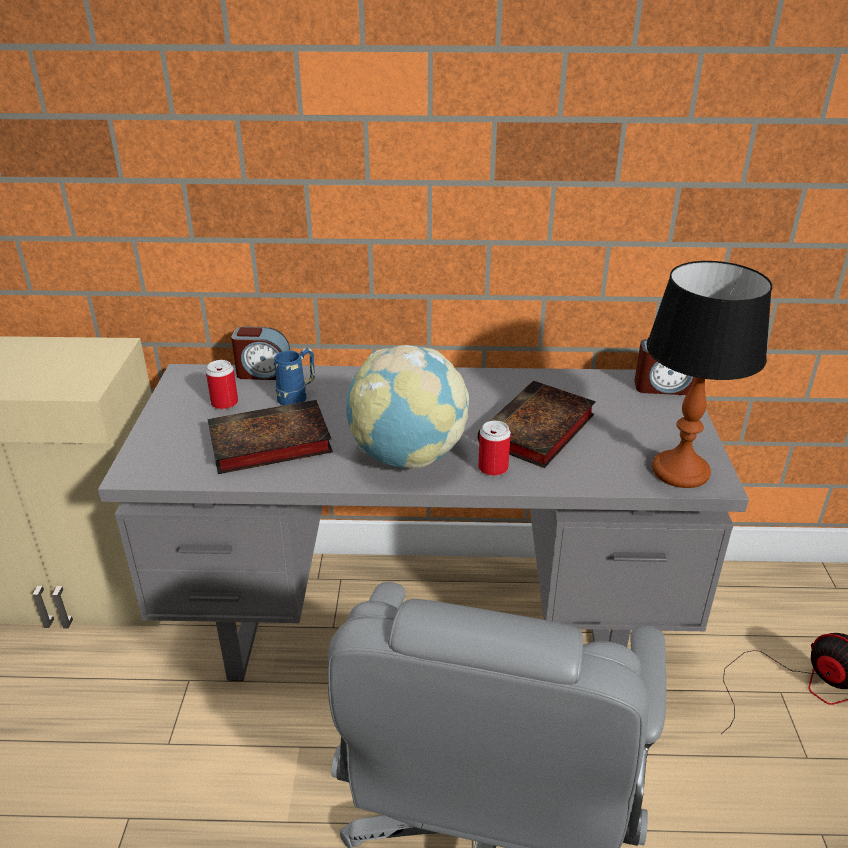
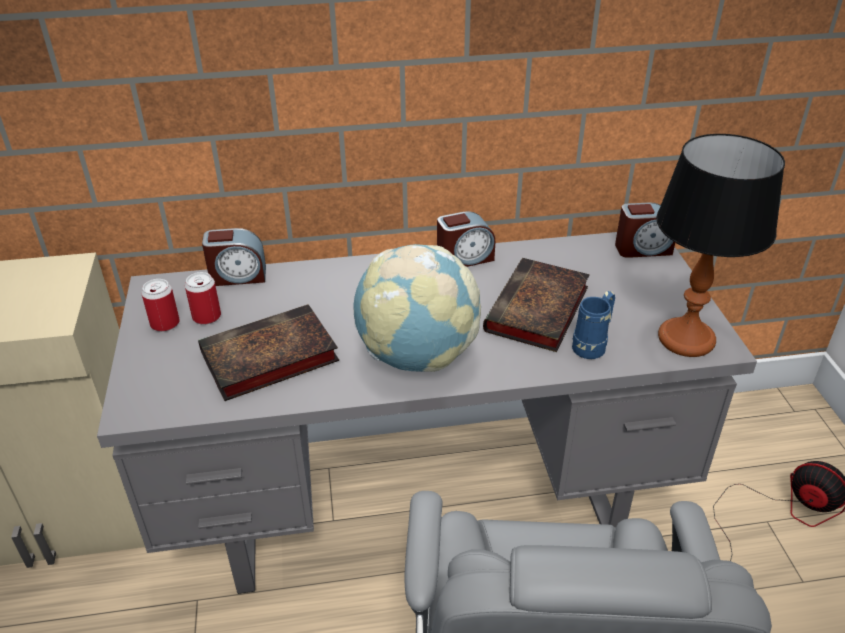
camera: 10 degrees left, 5 degrees up
(297, 397) = (283, 301): blue mug -> blue mug (593, 345)
(480, 378) = (464, 258): none -> alarm clock
(493, 468) = (506, 358): can -> can (165, 323)

